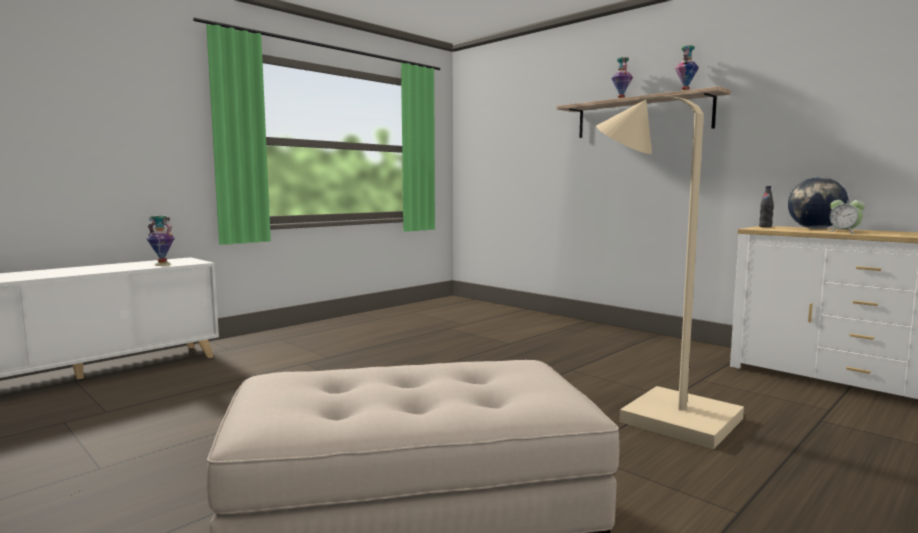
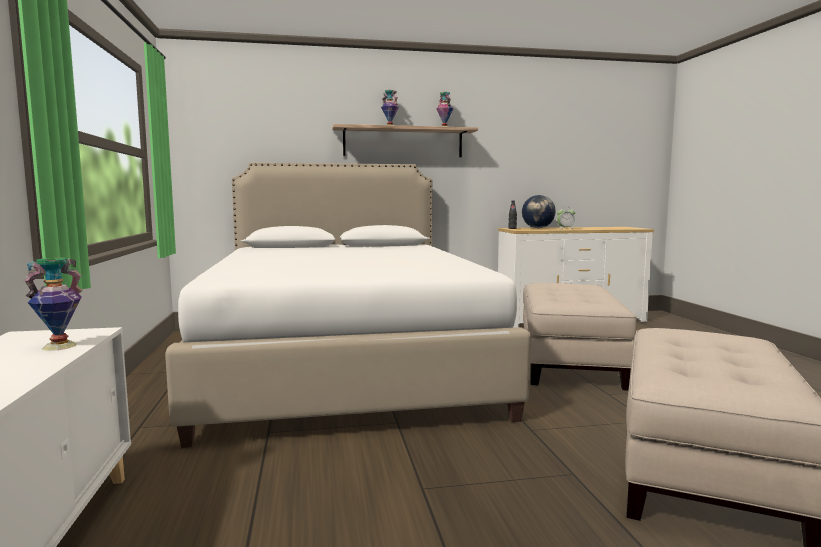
camera: 55 degrees left, 0 degrees up
(468, 344) = (345, 363): none -> white bed
(663, 415) = (570, 362): beige floor lamp -> beige ottoman

